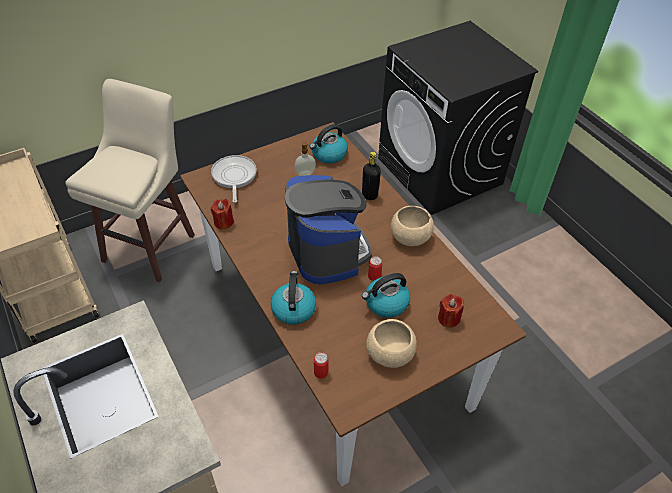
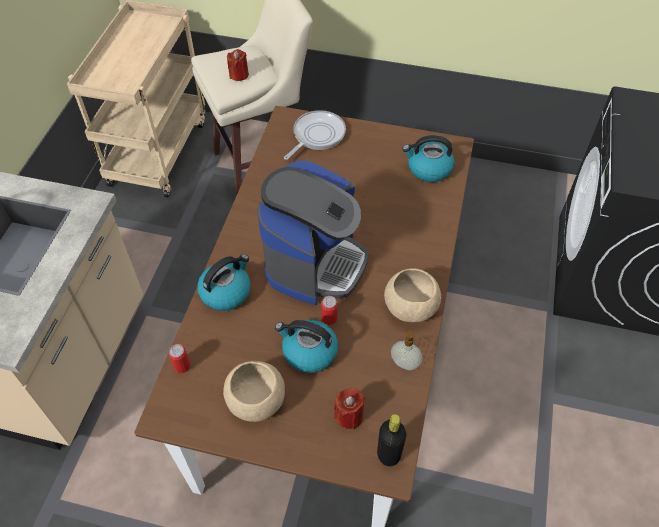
camera: 45 degrees right, 5 degrees up
(223, 222) = (260, 172): red candle -> red candle (239, 75)
(305, 174) = (383, 174): soap dispenser -> soap dispenser (404, 364)
(369, 195) = (420, 236): black bottle -> black bottle (388, 454)

